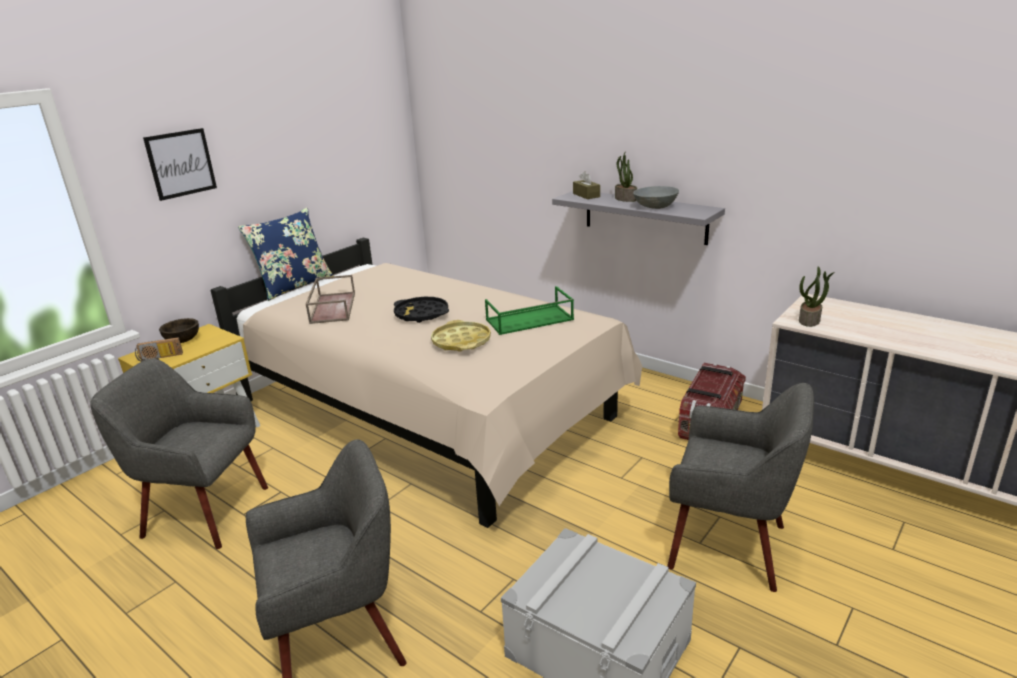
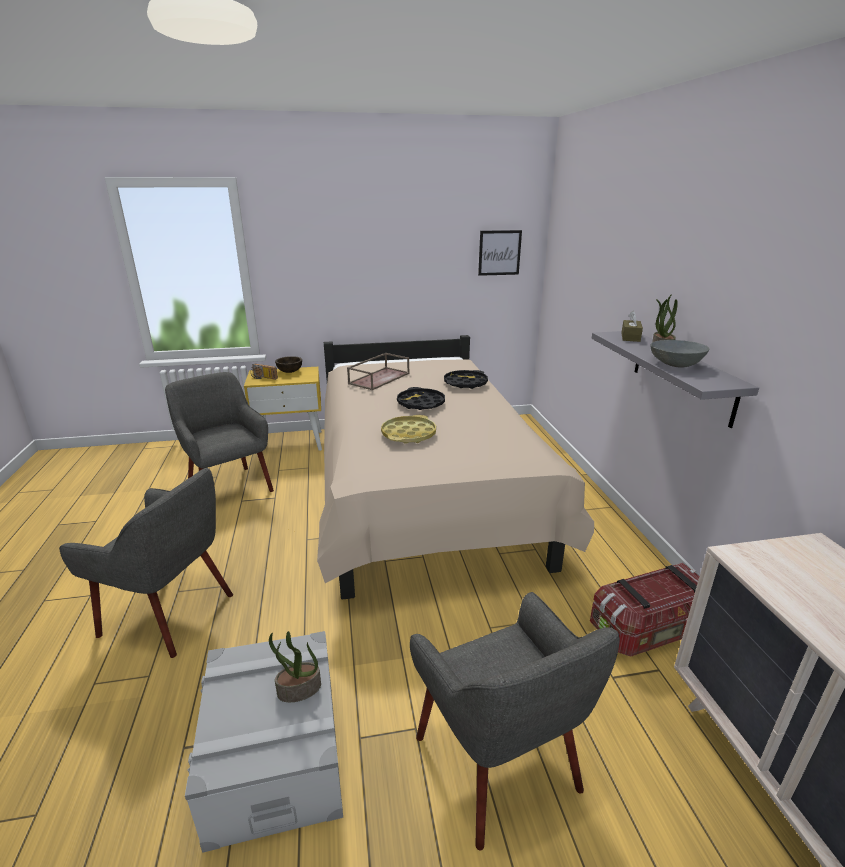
camera: 40 degrees right, 0 degrees up
(181, 163) = (319, 244): picture -> picture (499, 253)
(294, 286) = (389, 357): blue pillow -> none
(428, 284) = (465, 383): none -> black tray
(529, 320) = (485, 439): green tray -> none
(810, 320) = (766, 567): potted plant -> potted plant (298, 690)

